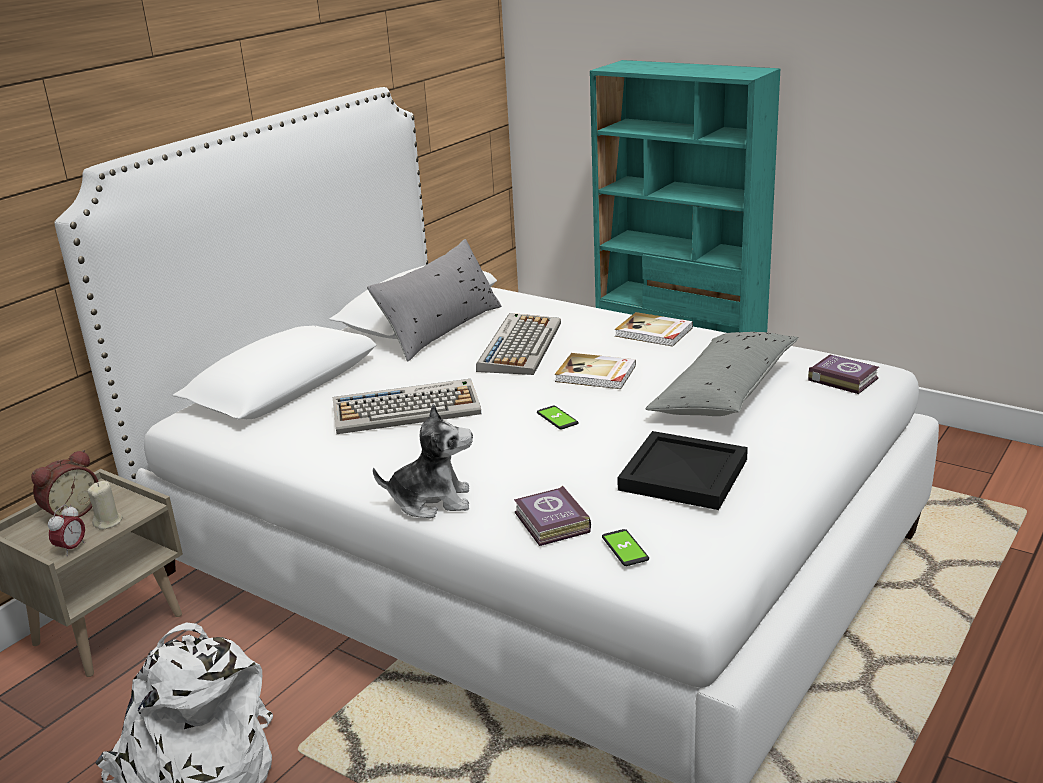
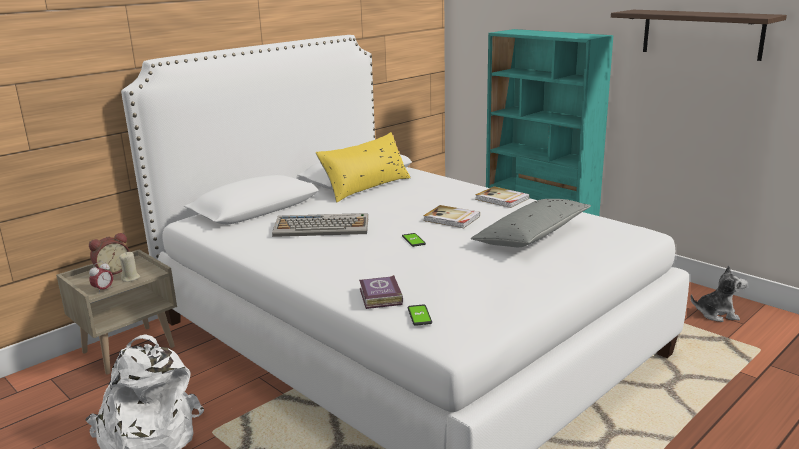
camera: 10 degrees right, 5 degrees down
(432, 501) = (311, 278): plush toy -> plush toy (716, 314)
(441, 329) = (366, 187): grey pillow -> yellow pillow
(519, 346) = (411, 200): keyboard -> none
(682, 473) = (478, 277): black tray -> none
(842, 378) = (617, 235): book -> none
(913, 65) = (701, 34): none -> shelf

